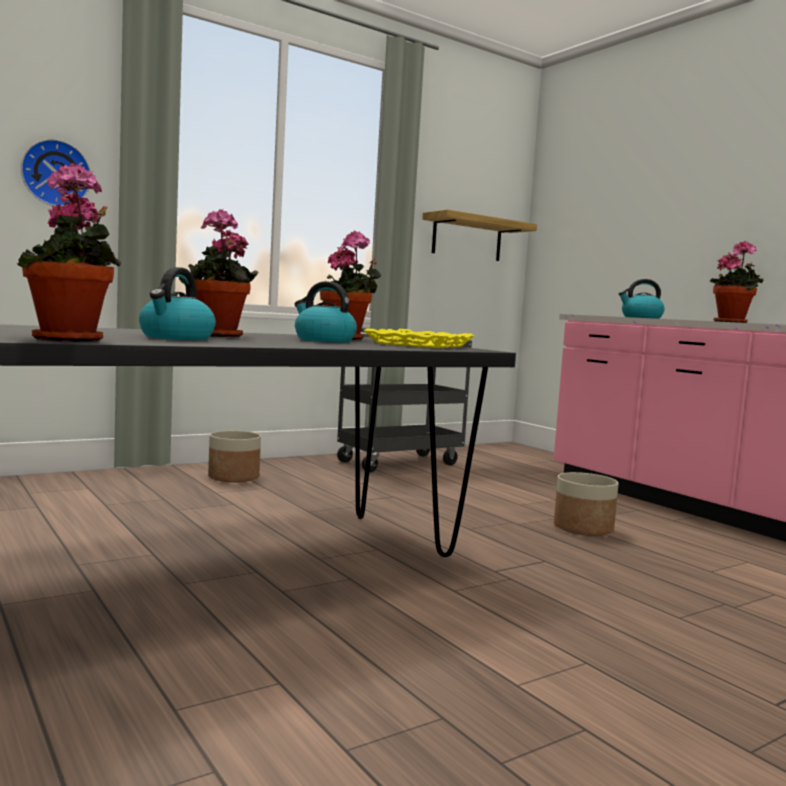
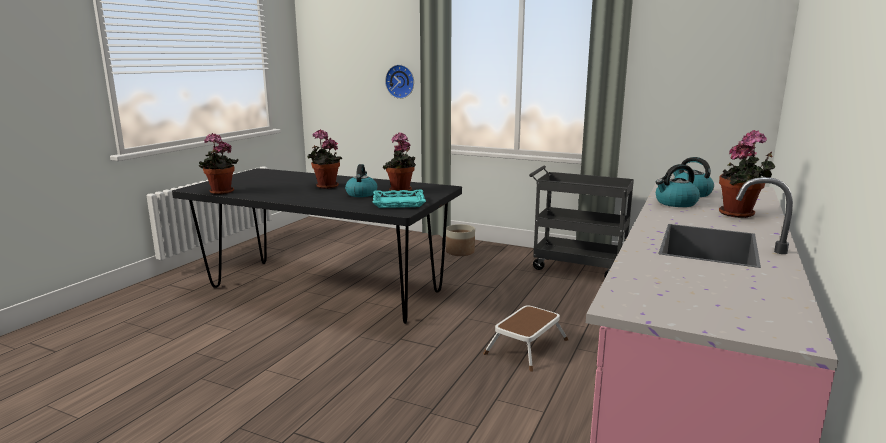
camera: 60 degrees right, 10 degrees up
(176, 338) = (284, 190): kettle -> kettle (675, 203)
(419, 345) = (399, 202): yellow tray -> turquoise tray
(467, 238) = (696, 92): shelf -> none
(583, 528) = (526, 346): planter -> brown step ladder

